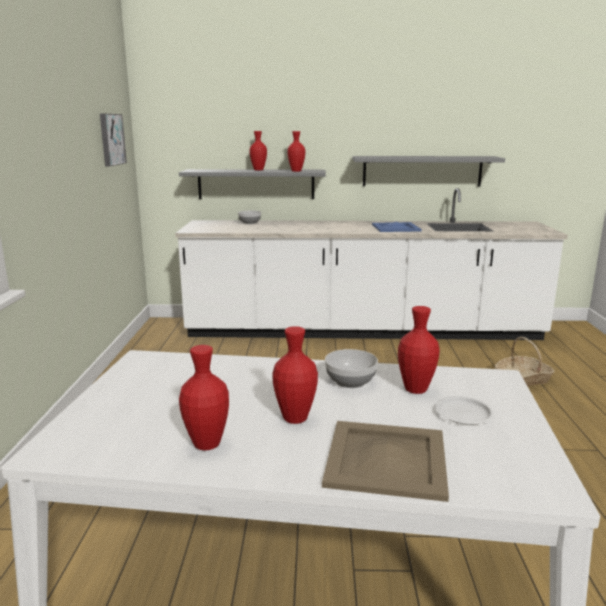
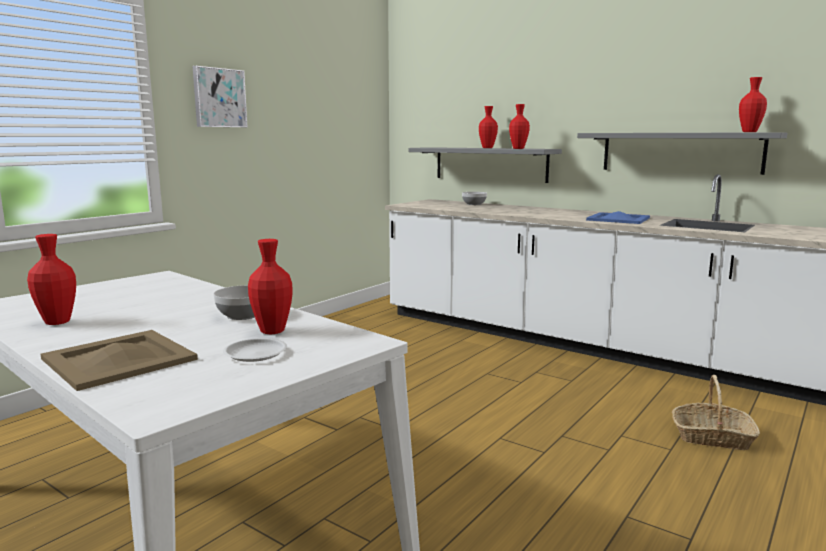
camera: 35 degrees right, 5 degrees down
(111, 139) = (346, 114): picture -> picture (219, 98)
(295, 418) = (141, 324): red vase -> red vase (749, 132)

